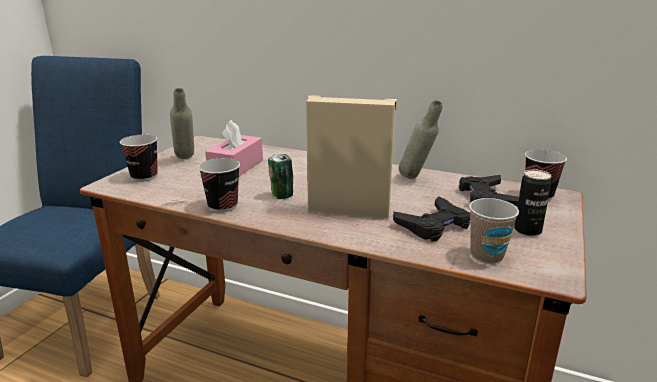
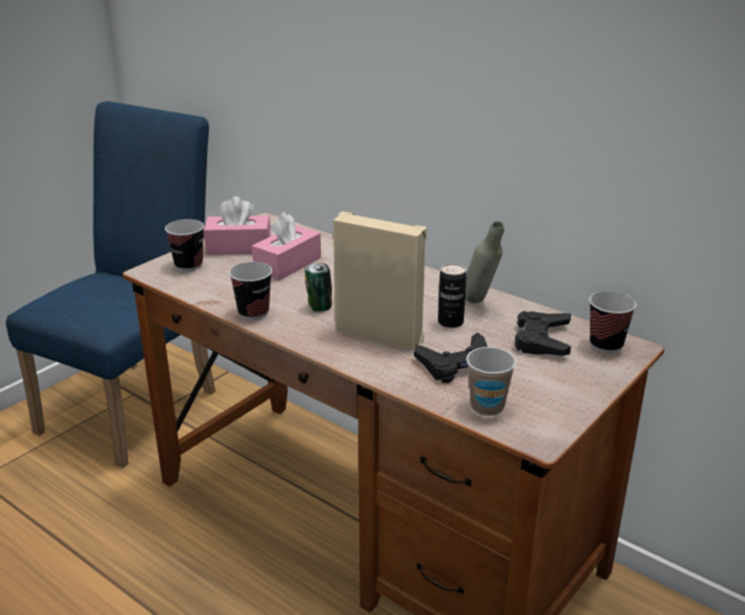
camera: 15 degrees right, 5 degrees up
(186, 160) = (238, 247): grey bottle -> pink tissue box
(527, 230) = (555, 385): can -> can (450, 322)

